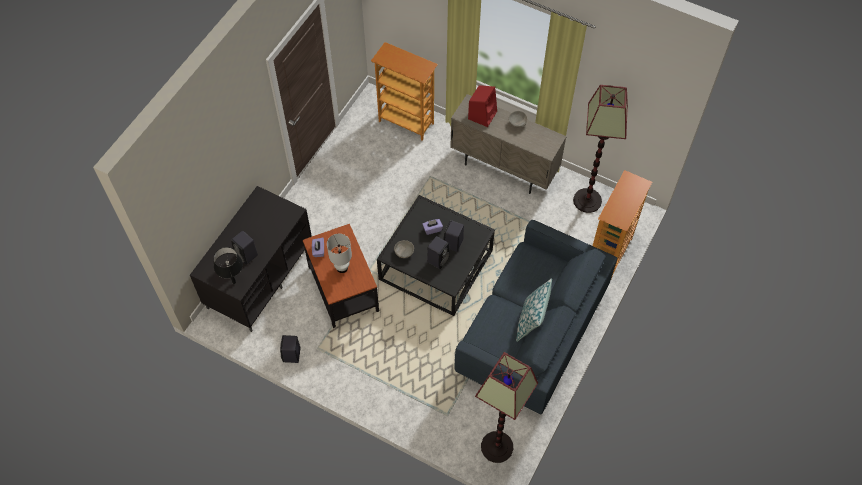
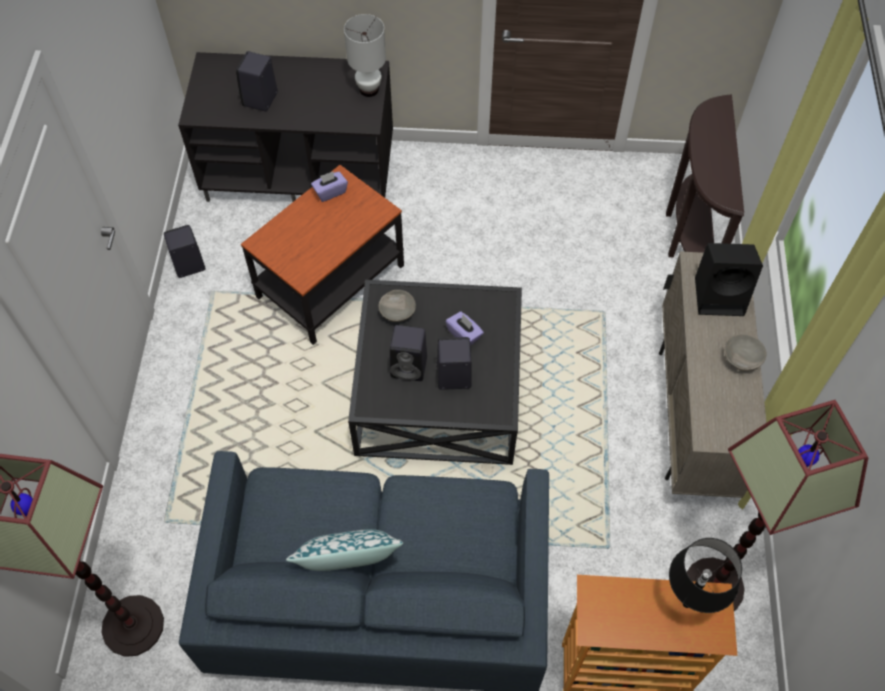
camera: 65 degrees right, 0 degrees up
(234, 282) = (206, 104): black table lamp -> black table lamp (686, 603)
(342, 267) = (314, 234): white table lamp -> white table lamp (369, 89)
(406, 122) = (687, 236): bookcase -> brown console table
(482, 114) = (720, 296): red speaker -> black speaker

